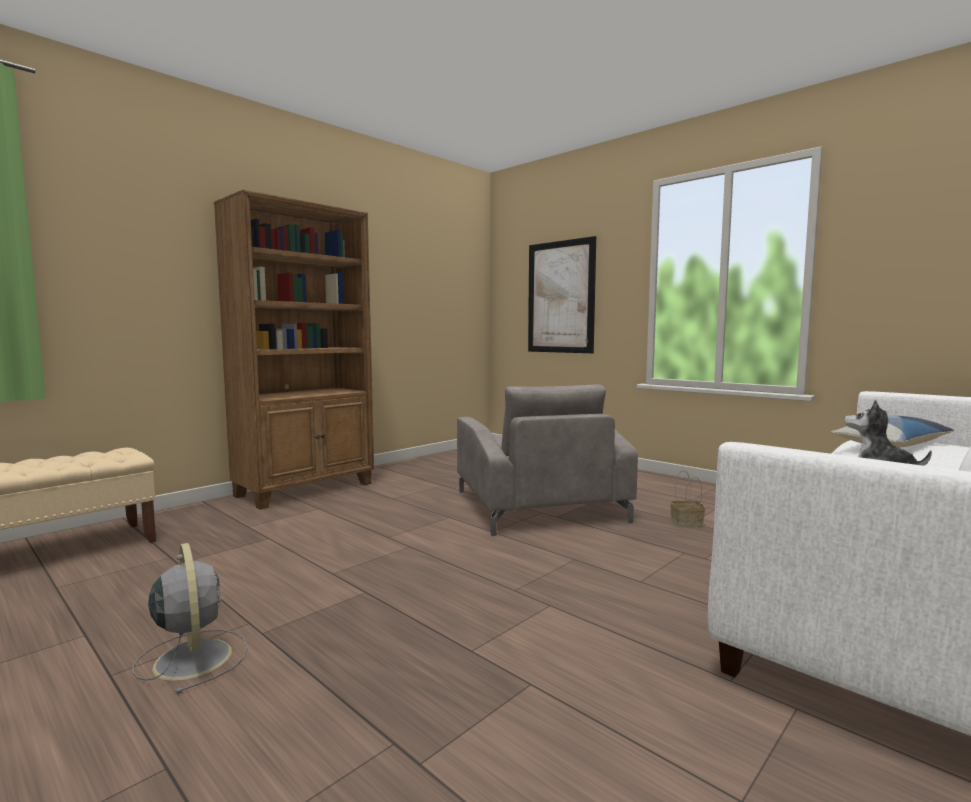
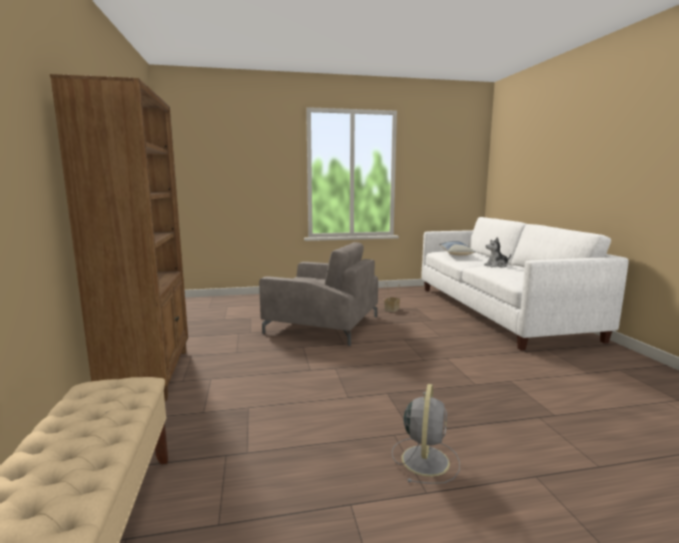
camera: 55 degrees left, 5 degrees up
(192, 657) = (425, 459): grey fan -> grey fan turned 105 degrees clockwise
(560, 297) = (236, 179): picture -> none

